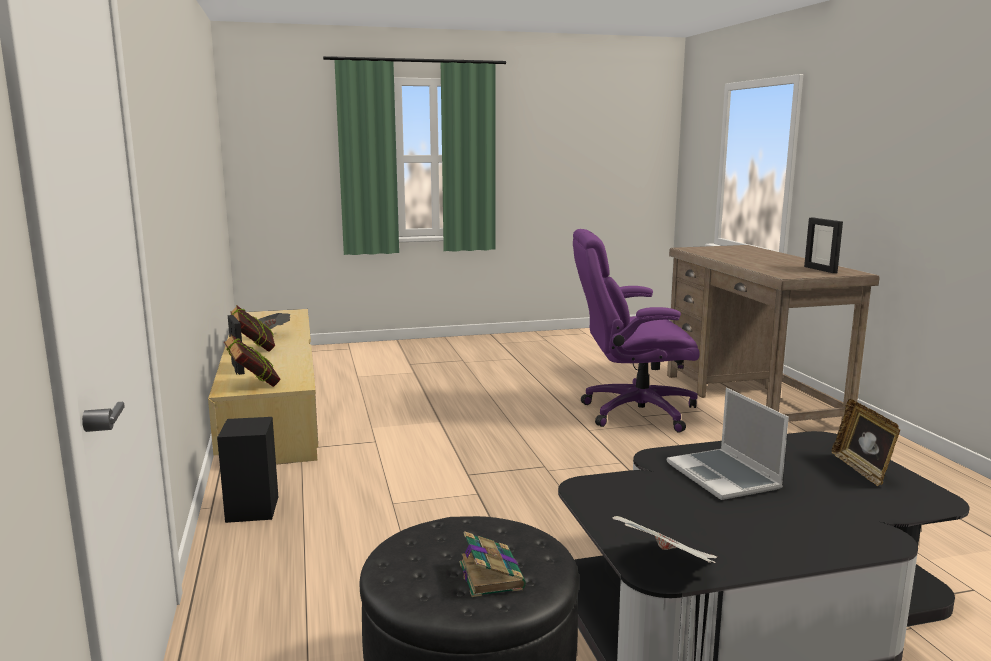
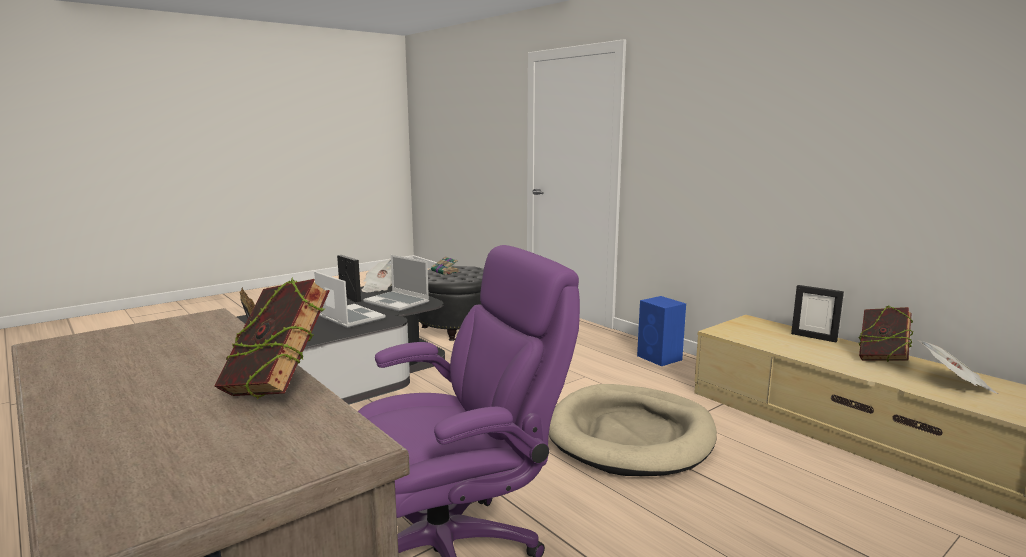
camera: 155 degrees right, 0 degrees up
(253, 508) = (660, 358): black speaker -> blue speaker
(254, 386) = (747, 326): book -> book (278, 390)
(443, 441) = (631, 435): none -> beige dog bed
(640, 500) = (397, 302): none -> laptop
(821, 269) = (103, 347): picture frame -> picture frame (349, 298)

